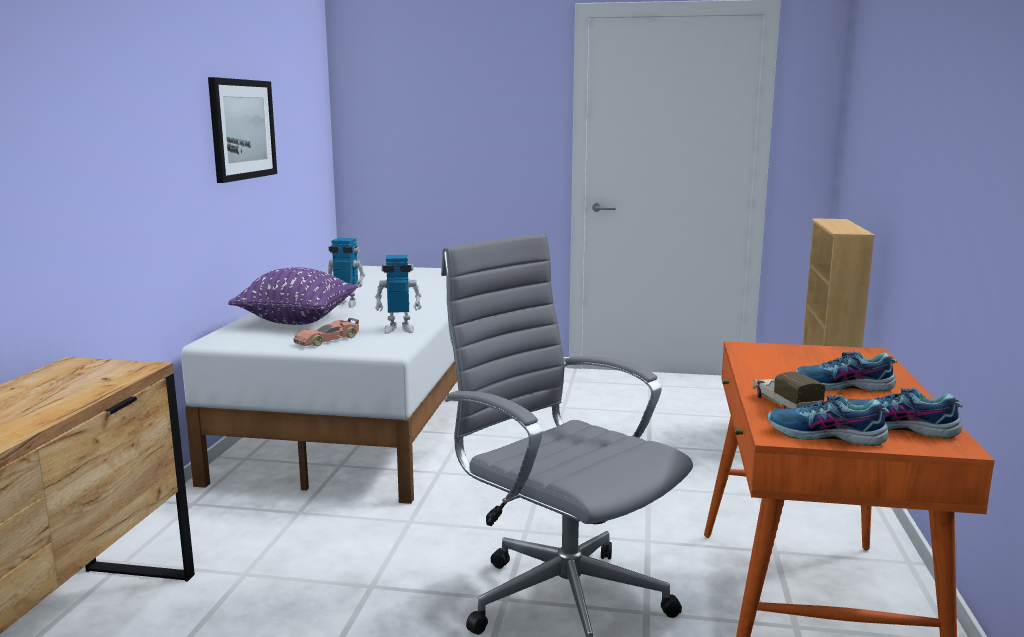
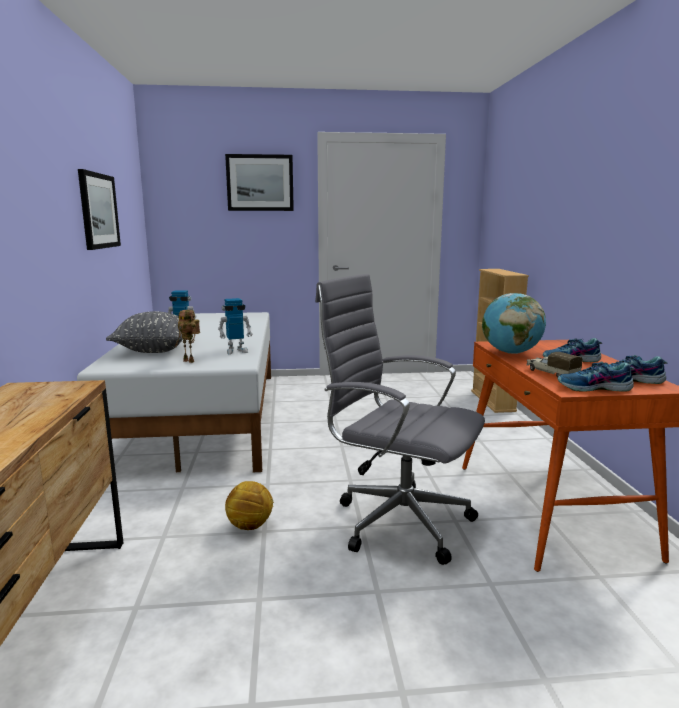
camera: 15 degrees left, 0 degrees up
(297, 320) = (155, 350): purple pillow -> grey pillow
(328, 340) = (190, 361): toy car -> toy robot
(357, 576) = (250, 525): none -> football
(489, 80) = (260, 183): none -> picture
(759, 365) = (510, 353): none -> globe

